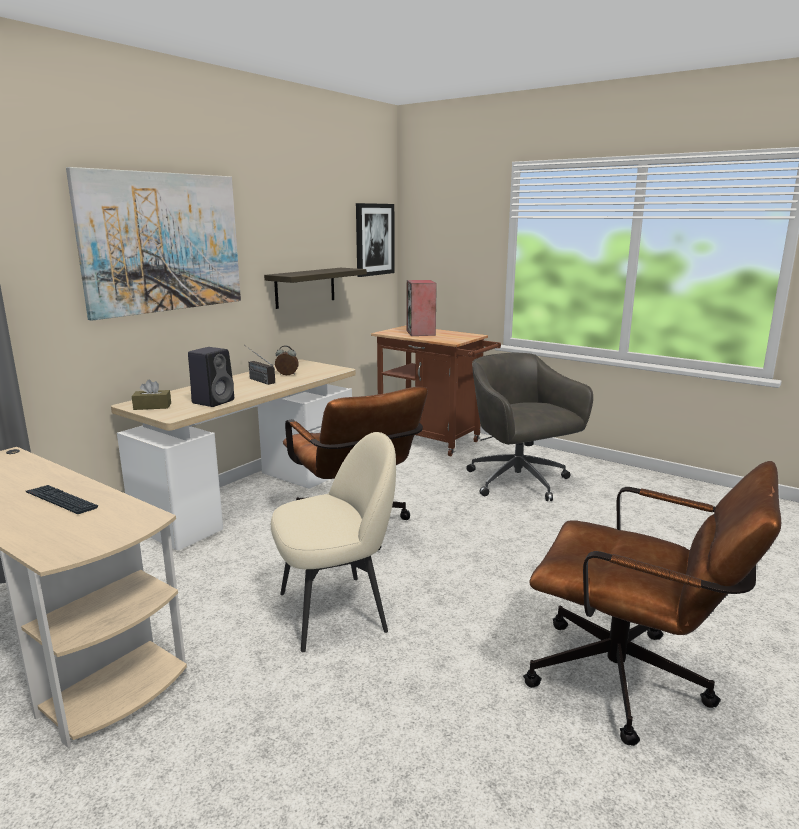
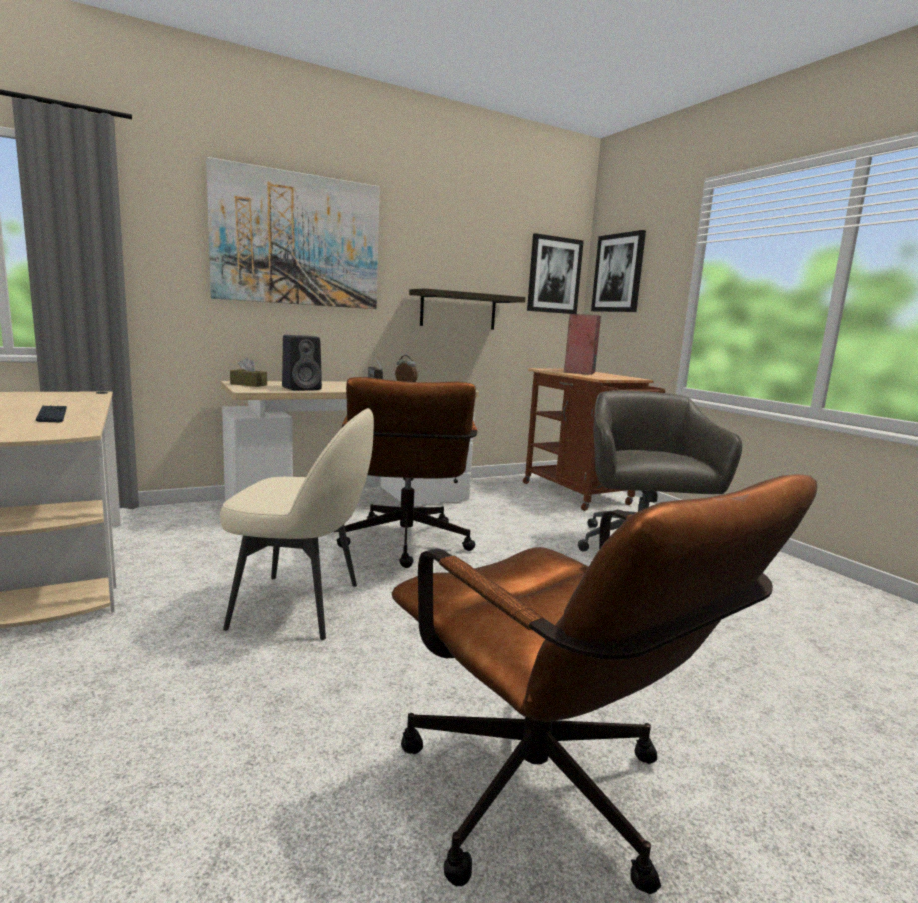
camera: 25 degrees right, 5 degrees down
(433, 236) = (618, 273): none -> picture

